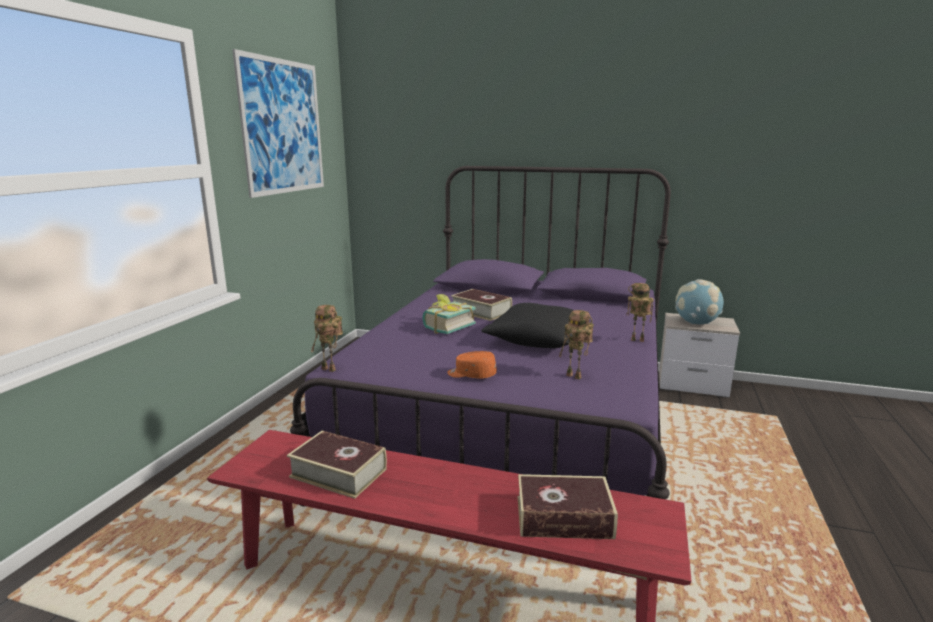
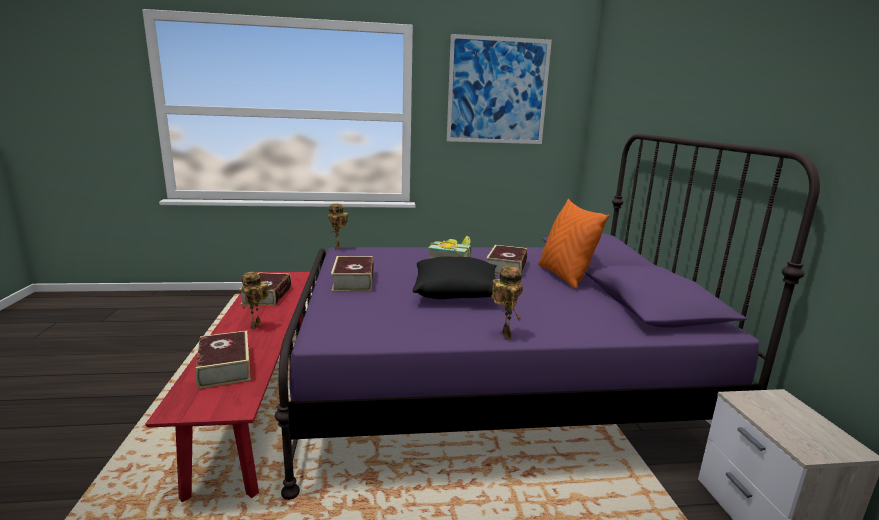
camera: 65 degrees right, 0 degrees up
(471, 375) = (353, 281): orange cap -> book
(519, 300) = (564, 276): none -> orange pillow
(575, 376) = (376, 313): toy robot -> toy robot (256, 327)
(696, 323) = (777, 417): globe -> none

